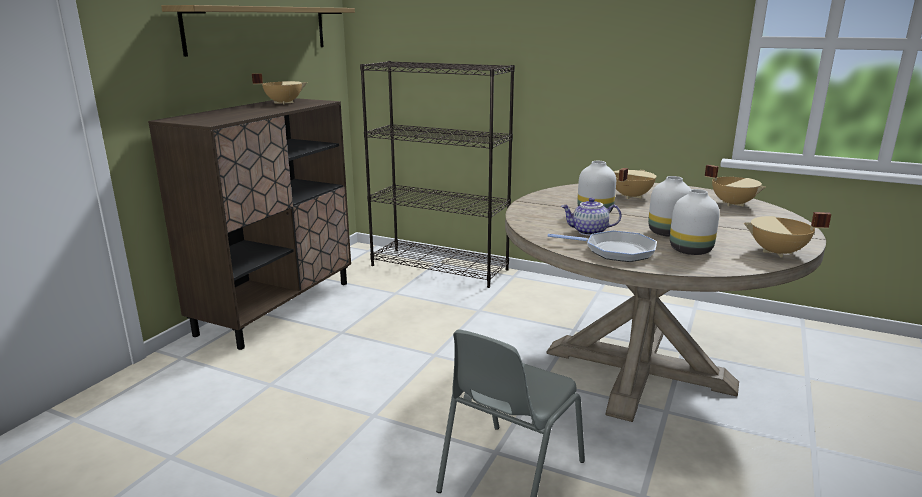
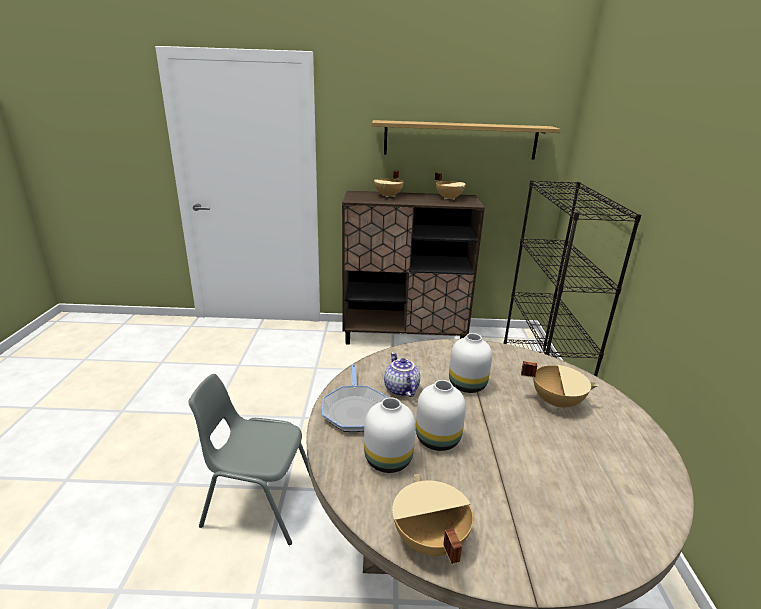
camera: 65 degrees right, 5 degrees up
(733, 203) = (628, 494): beige cooking pot -> beige cooking pot (389, 196)

